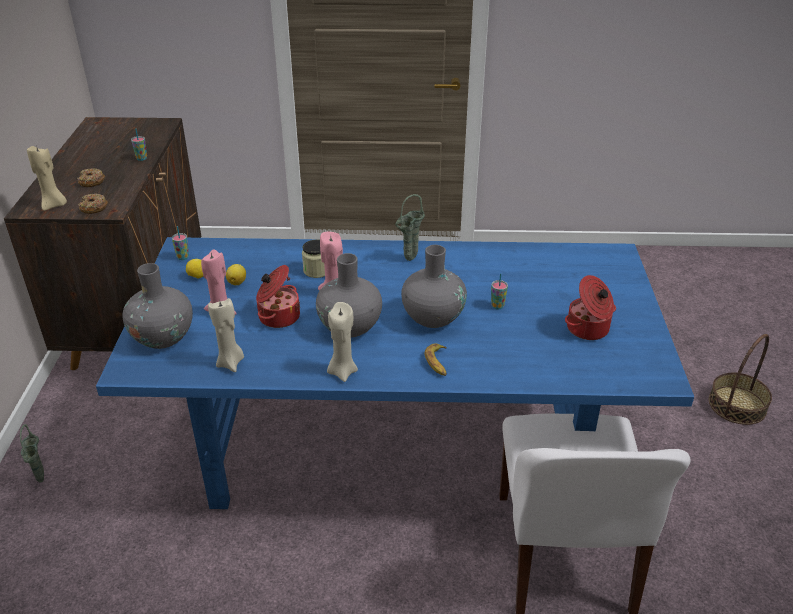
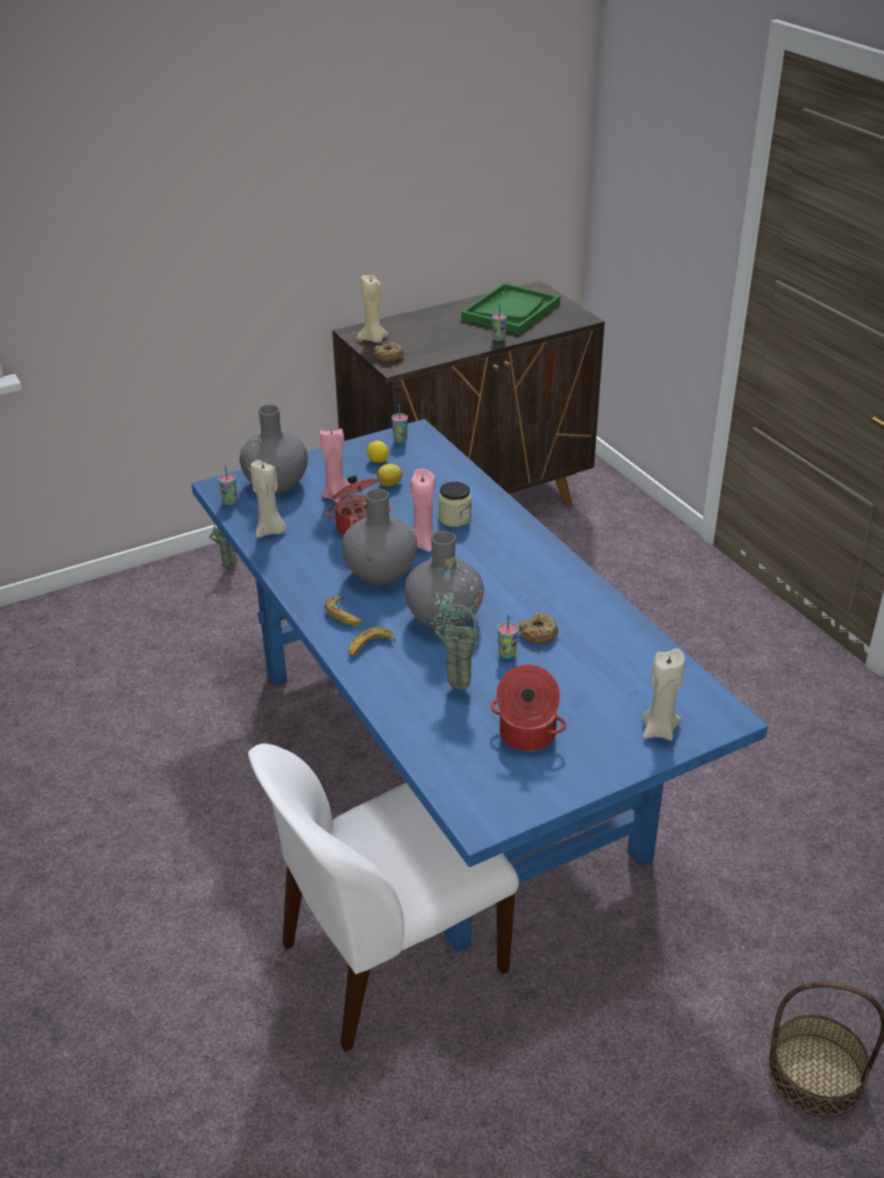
camera: 60 degrees right, 0 degrees up
(91, 182) = (429, 336): donut -> donut (538, 634)
(110, 141) = (511, 311): none -> green tray
(158, 372) = (230, 502): none -> cup
(342, 371) = (308, 594): beige candle -> beige candle (659, 730)
(388, 362) = (344, 616): none -> banana
(409, 260) = (534, 566): green vase -> green vase (456, 688)

